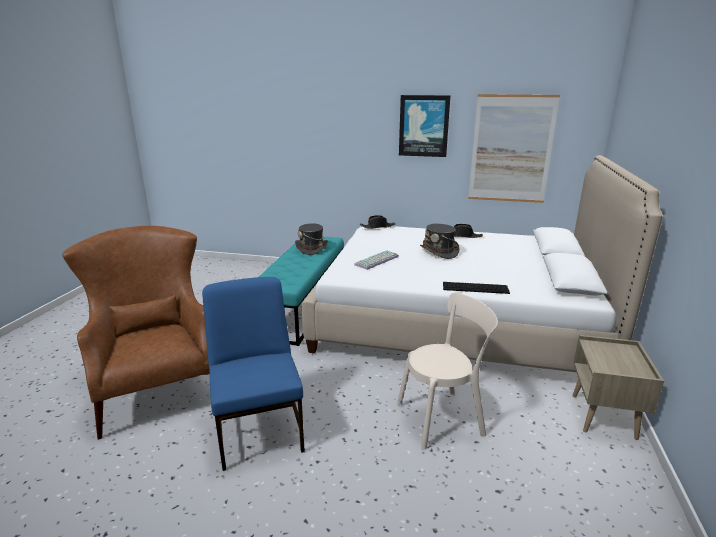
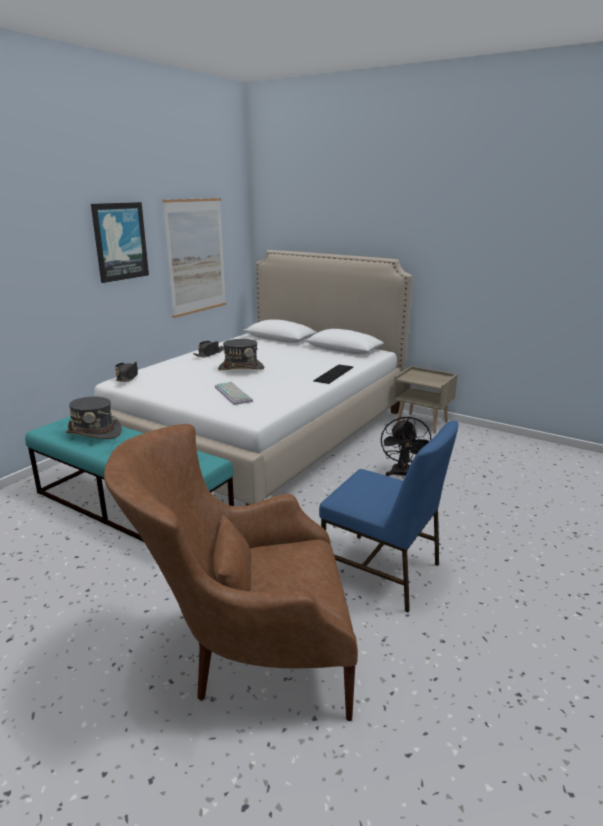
camera: 70 degrees left, 0 degrees up
(259, 429) = (382, 572): blue chair -> blue chair turned 150 degrees counterclockwise
(443, 418) = (402, 475): beige chair -> black fan

